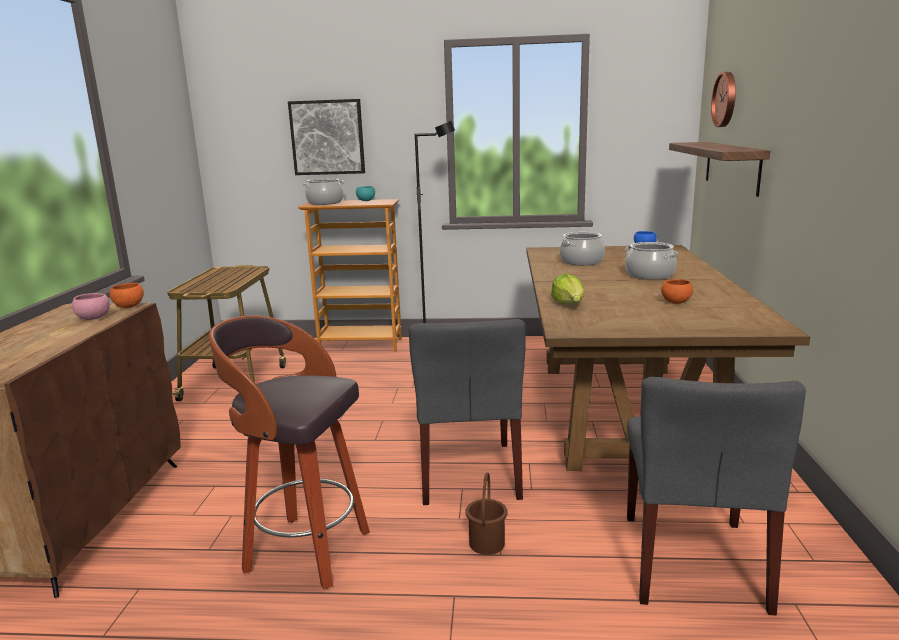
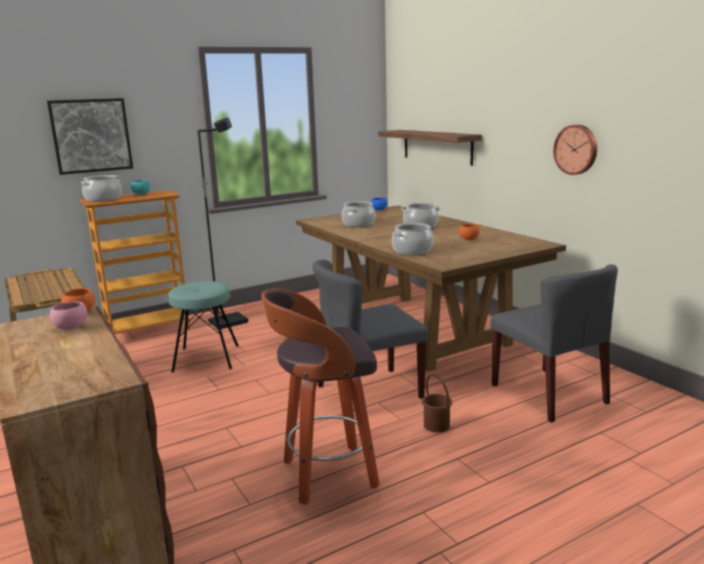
camera: 35 degrees left, 0 degrees up
(371, 385) = (206, 358): none -> turquoise stool
(468, 472) = (369, 392): grey chair -> grey chair turned 105 degrees clockwise
(569, 304) = (412, 251): lettuce -> cooking pot
(726, 99) = (422, 100): wall clock -> wall clock (576, 149)

